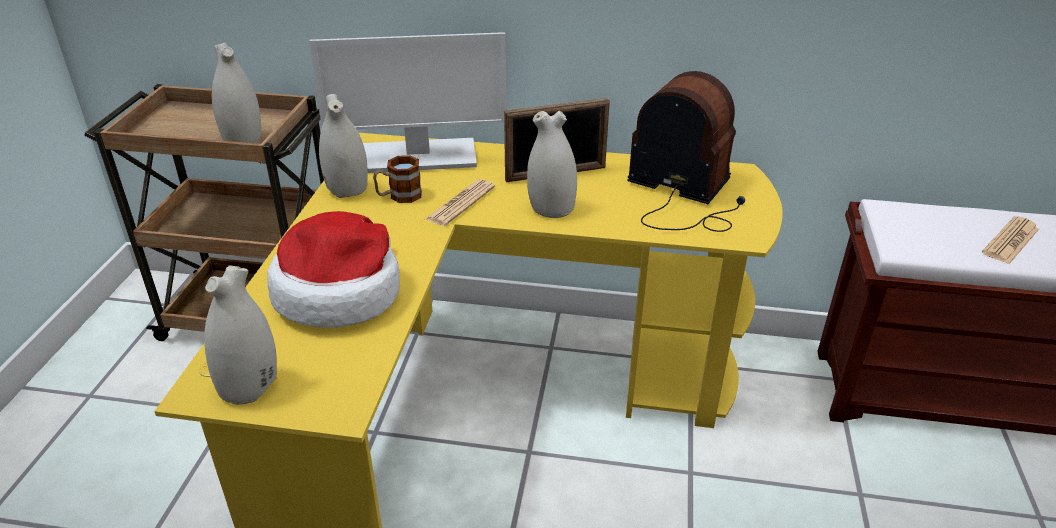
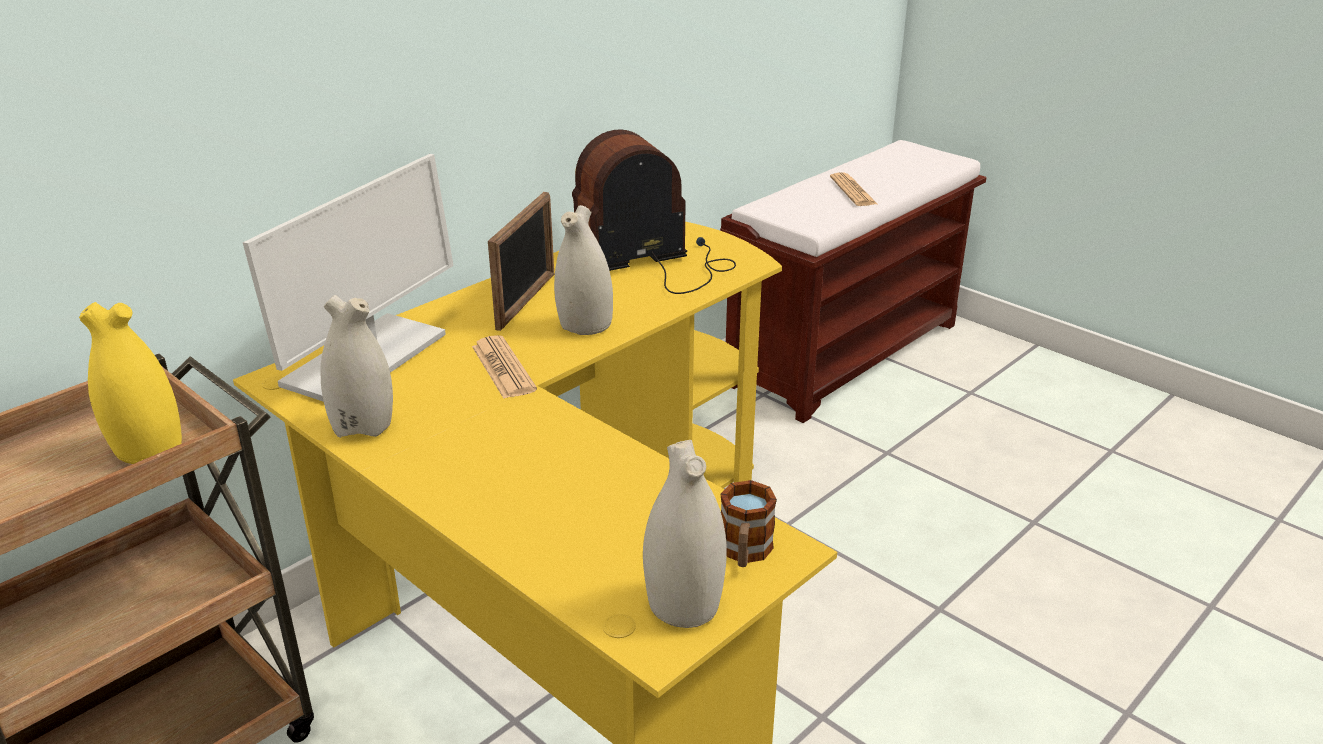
camera: 55 degrees left, 5 degrees down
(243, 139) = (147, 448): white vase -> yellow vase
(340, 292) = (576, 494): hat -> none
(399, 196) = (431, 399): mug -> mug (744, 553)

